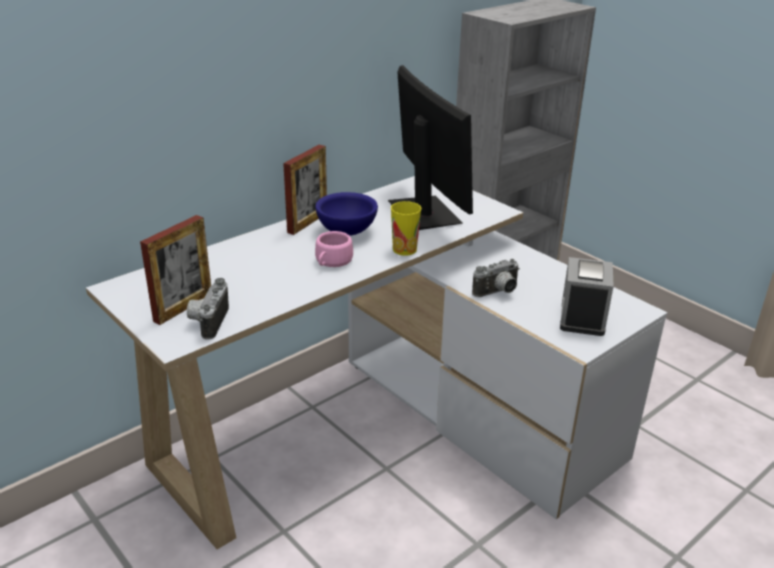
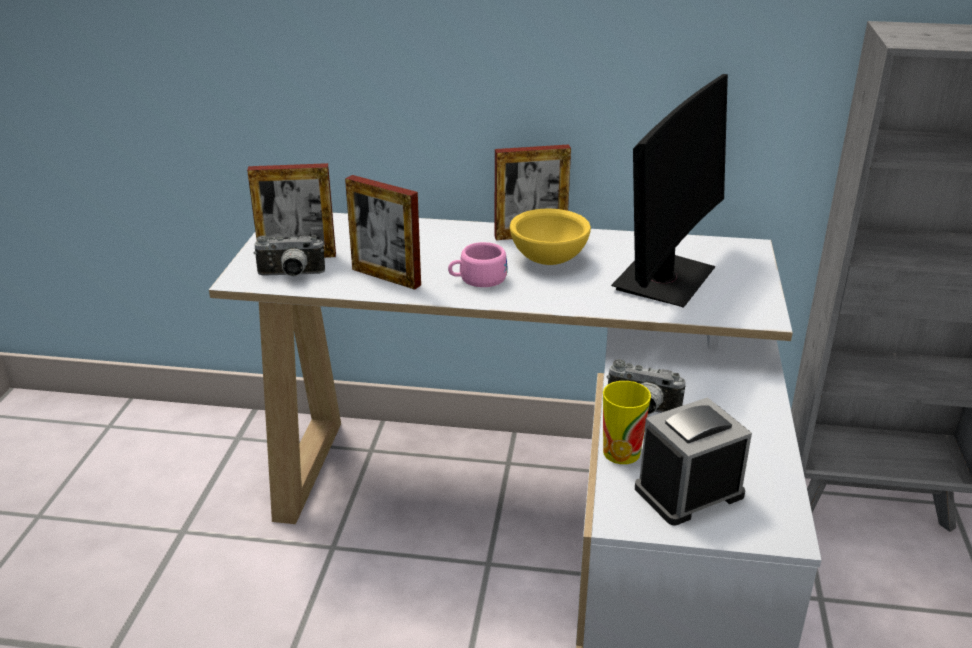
camera: 50 degrees right, 0 degrees up
(208, 322) = (291, 276): camera -> camera turned 150 degrees counterclockwise
(274, 289) = (386, 277): none -> picture frame
(345, 231) = (547, 259): blue bowl -> yellow bowl
(404, 249) = (567, 302): cup -> cup (621, 452)

